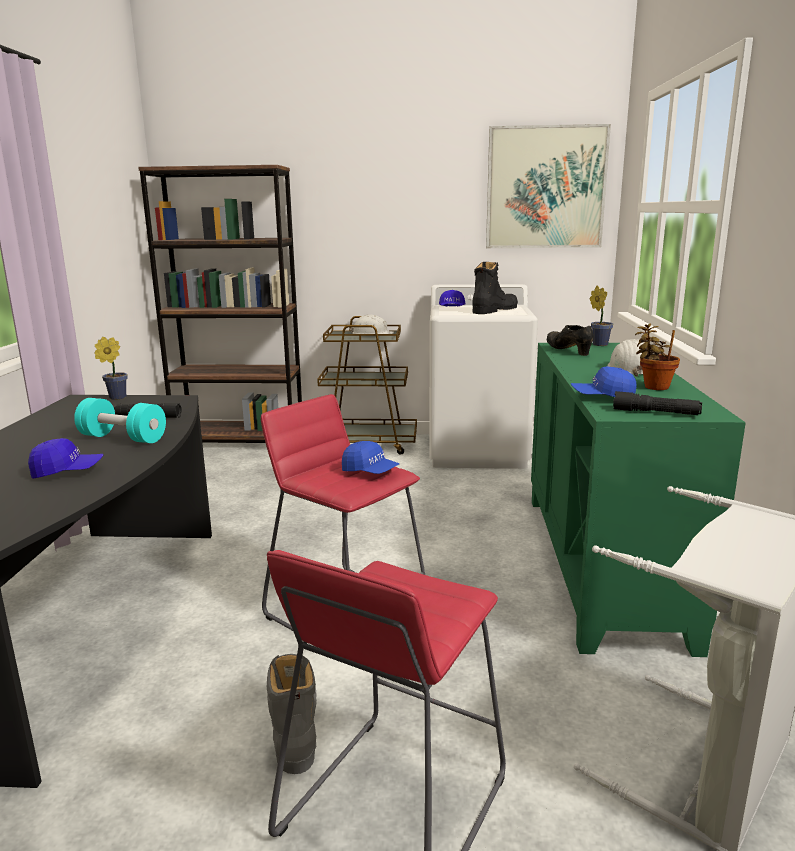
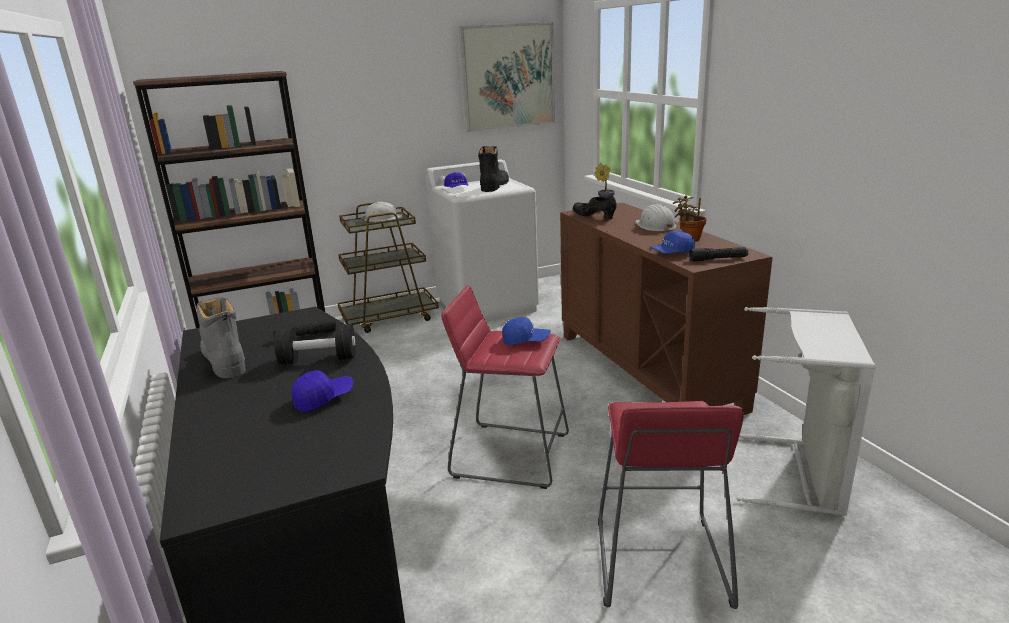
camera: 25 degrees left, 5 degrees up
(115, 398) = (239, 324): potted plant -> none
(123, 438) = (319, 359): turquoise dumbbell -> black dumbbell
(296, 728) = (553, 541): grey boot -> grey boot (224, 360)
(602, 564) = (647, 370): green cabinet -> brown cabinet

